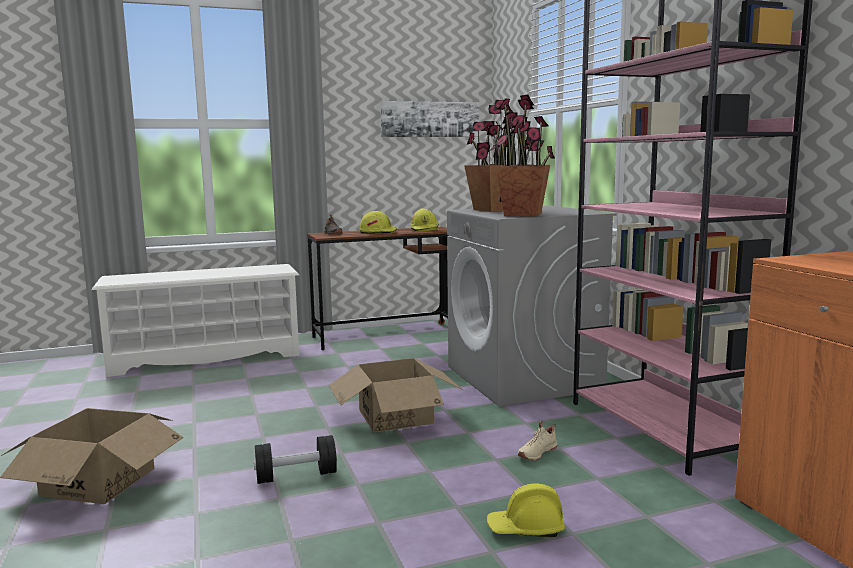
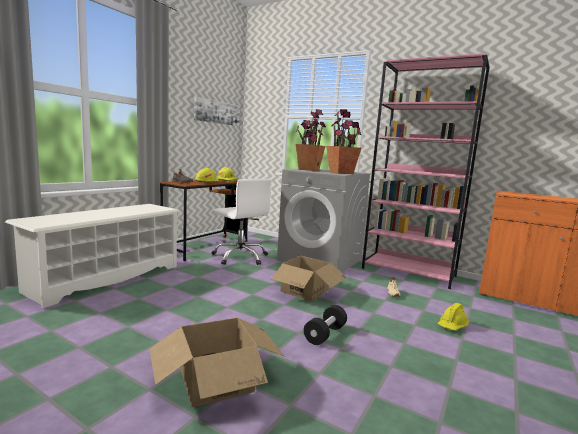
camera: 40 degrees left, 0 degrees up
(404, 355) = (240, 257): none -> white office chair

